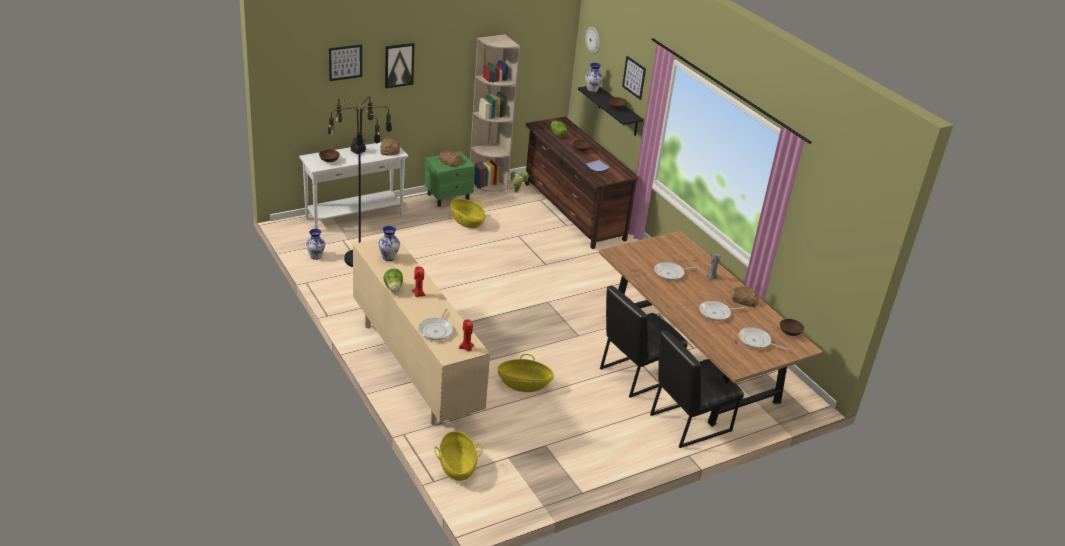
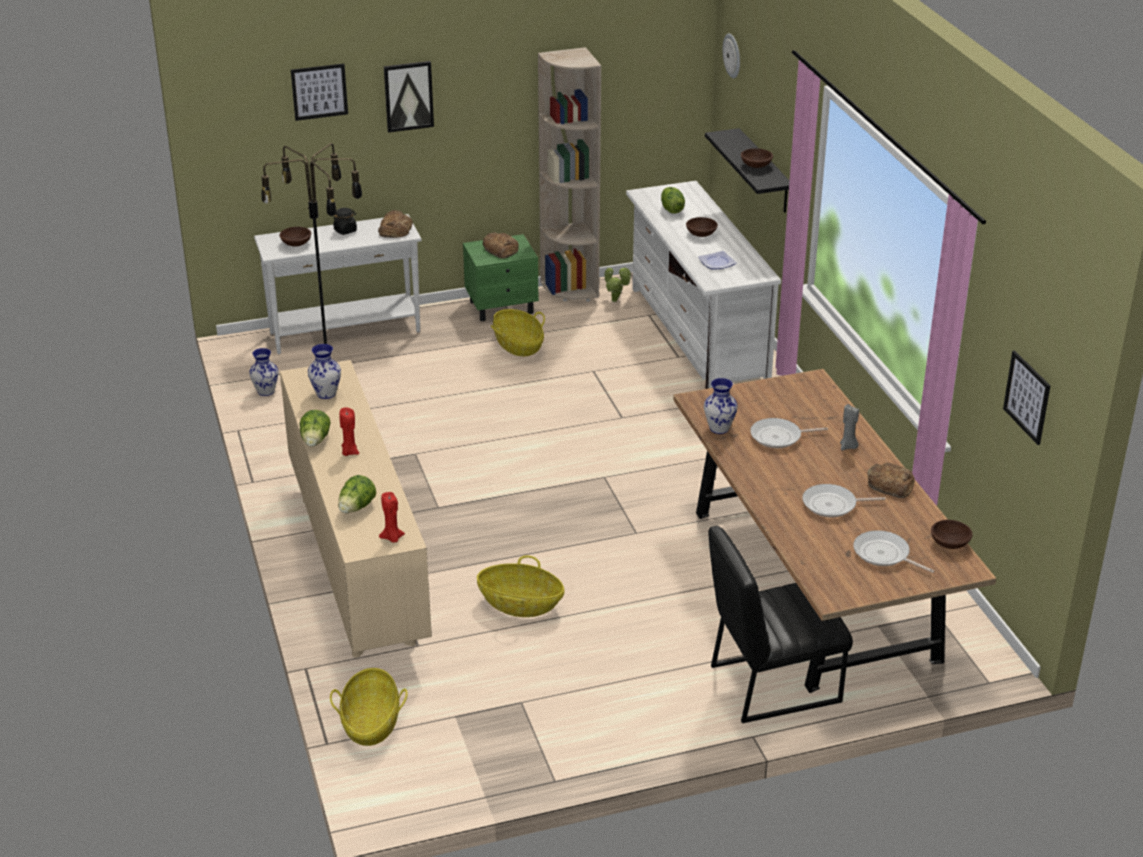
camera: 15 degrees right, 0 degrees up
(436, 330) = (356, 508): frying pan -> lettuce
(573, 212) = (697, 336): brown dresser -> white dresser
(592, 90) = (726, 137): vase -> vase (718, 428)
(634, 77) = (781, 116): picture -> picture (1027, 397)
(636, 374) = (711, 600): black chair -> none

